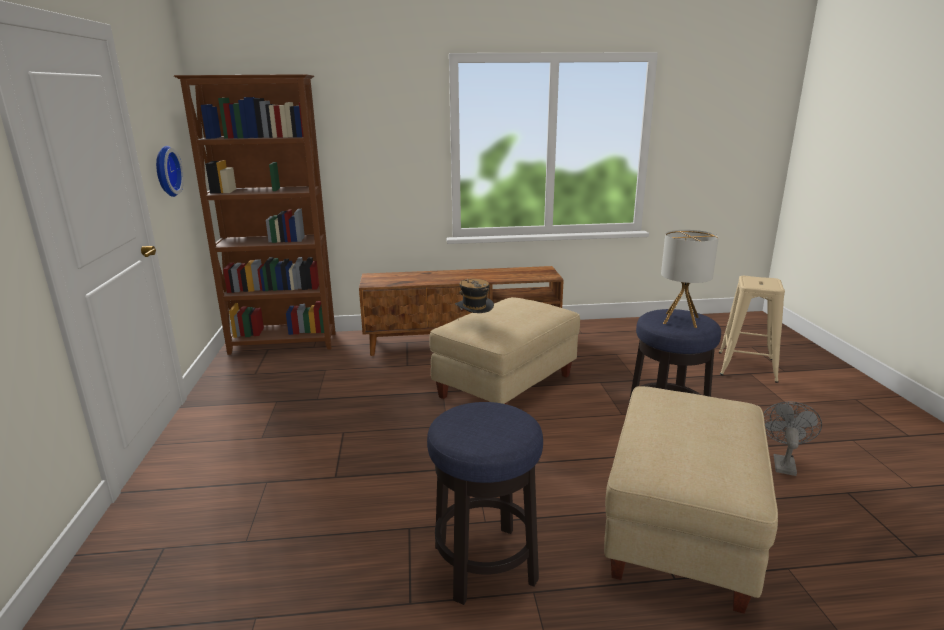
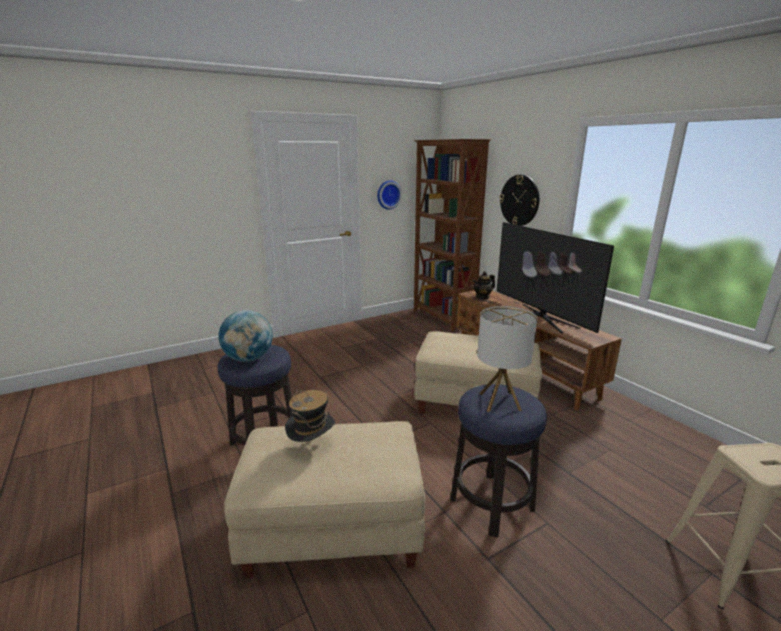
camera: 65 degrees right, 0 degrees up
(378, 153) = (519, 200): none -> wall clock
(390, 281) = (483, 297): none -> teapot
(474, 325) = (450, 339): hat -> hat (312, 447)
(478, 275) = (541, 317): none -> television
(498, 429) = (248, 359): none -> globe
(783, 463) = (493, 611): grey fan -> none

